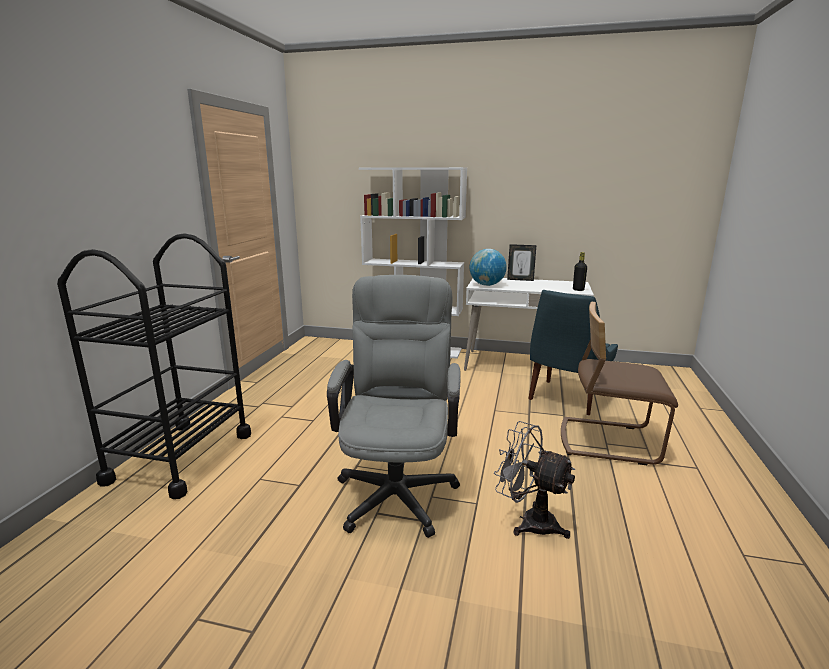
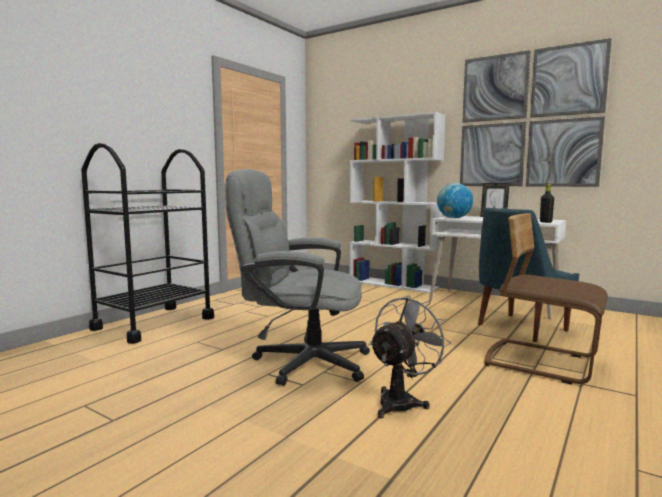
camera: 20 degrees right, 10 degrees down
(398, 487) = (300, 362): grey office chair -> grey office chair turned 105 degrees counterclockwise
(529, 521) = (402, 401): grey fan -> grey fan turned 75 degrees clockwise
(554, 179) = (528, 119): none -> picture

